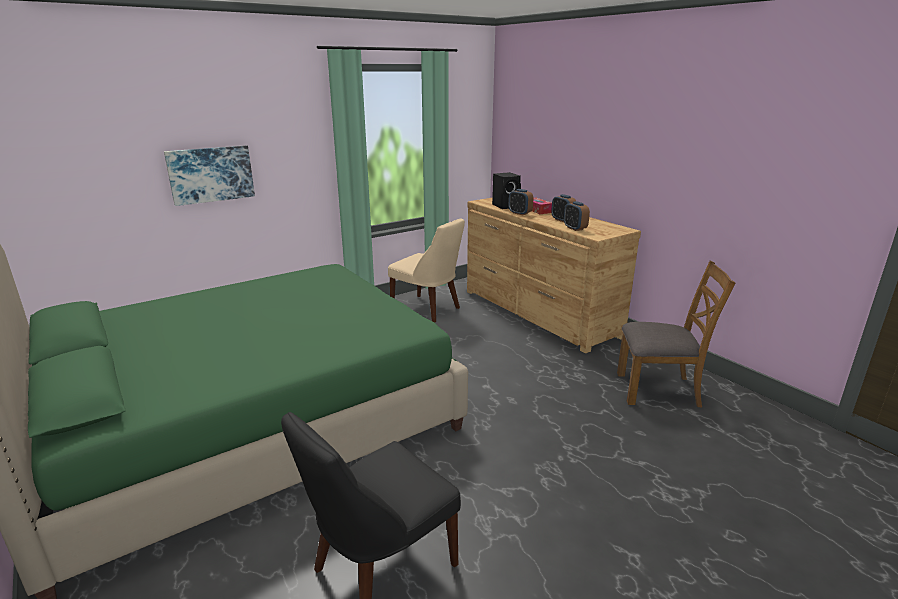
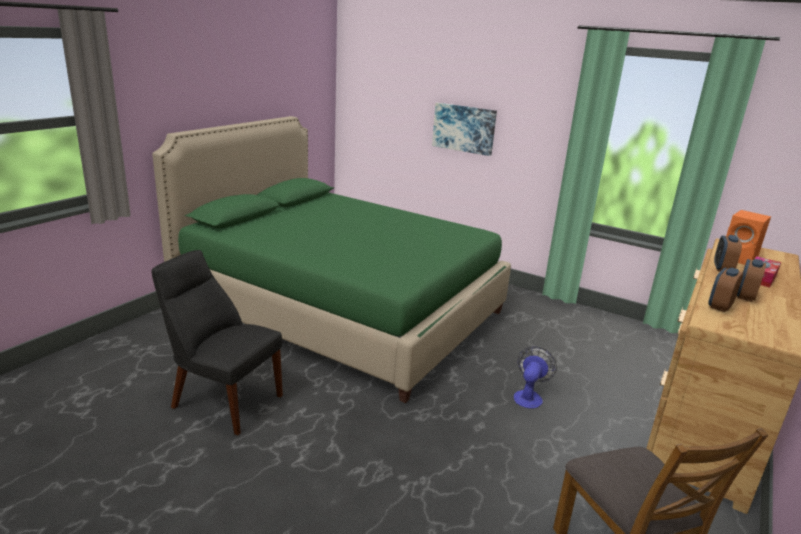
camera: 65 degrees right, 0 degrees up
(428, 309) = (604, 337): beige chair -> none
(484, 365) = (529, 396): none -> fan
(506, 206) = (740, 259): black speaker -> orange speaker

